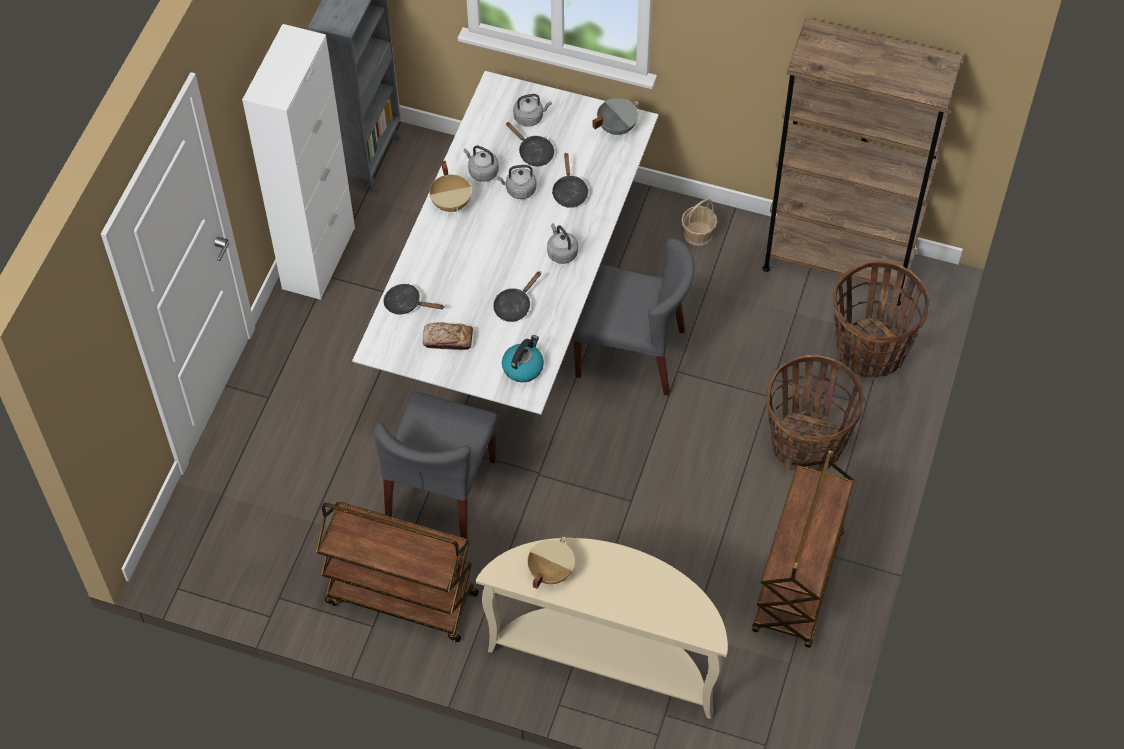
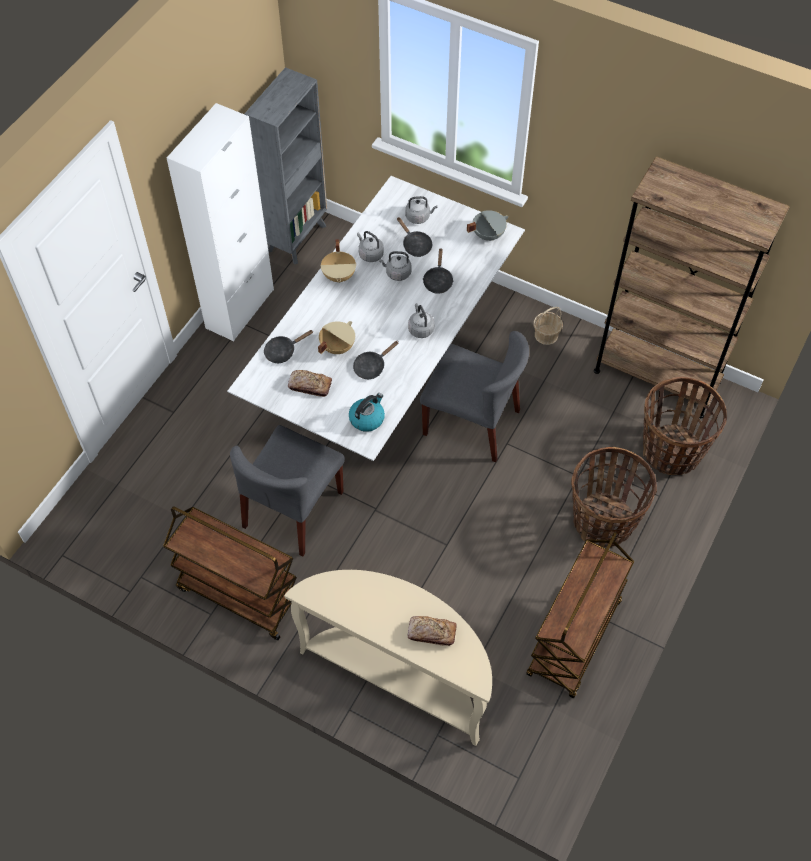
camera: 10 degrees right, 0 degrees up
(406, 304) = (283, 351): black frying pan -> black frying pan turned 60 degrees counterclockwise
(550, 571) = (350, 598): beige cooking pot -> beige cooking pot (337, 347)
(649, 593) = (431, 633): none -> bread

